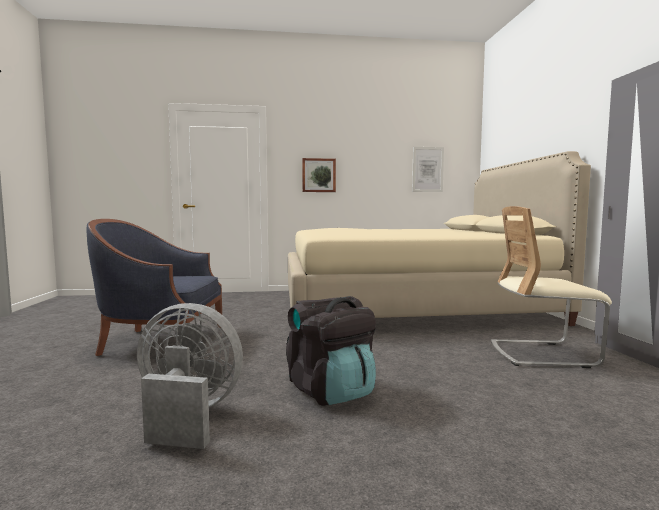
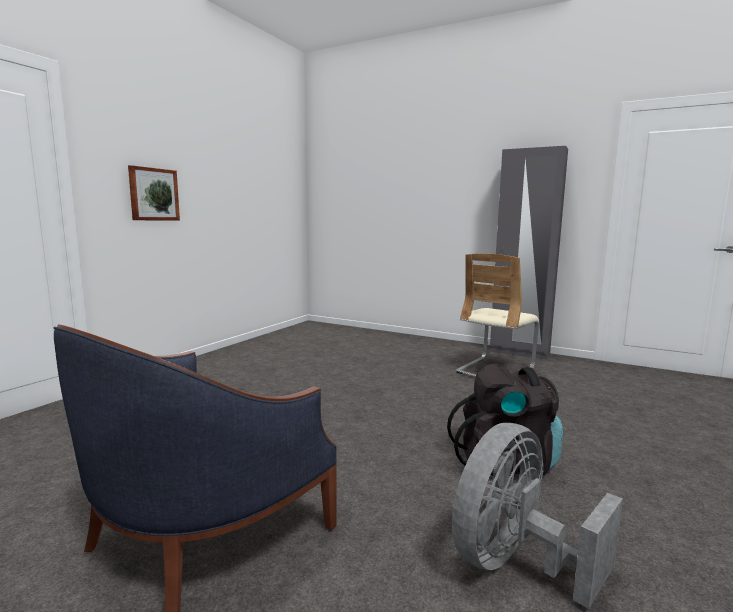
camera: 55 degrees left, 5 degrees up
(408, 306) = (321, 358): beige bed -> none
(427, 169) = (268, 192): picture -> none

